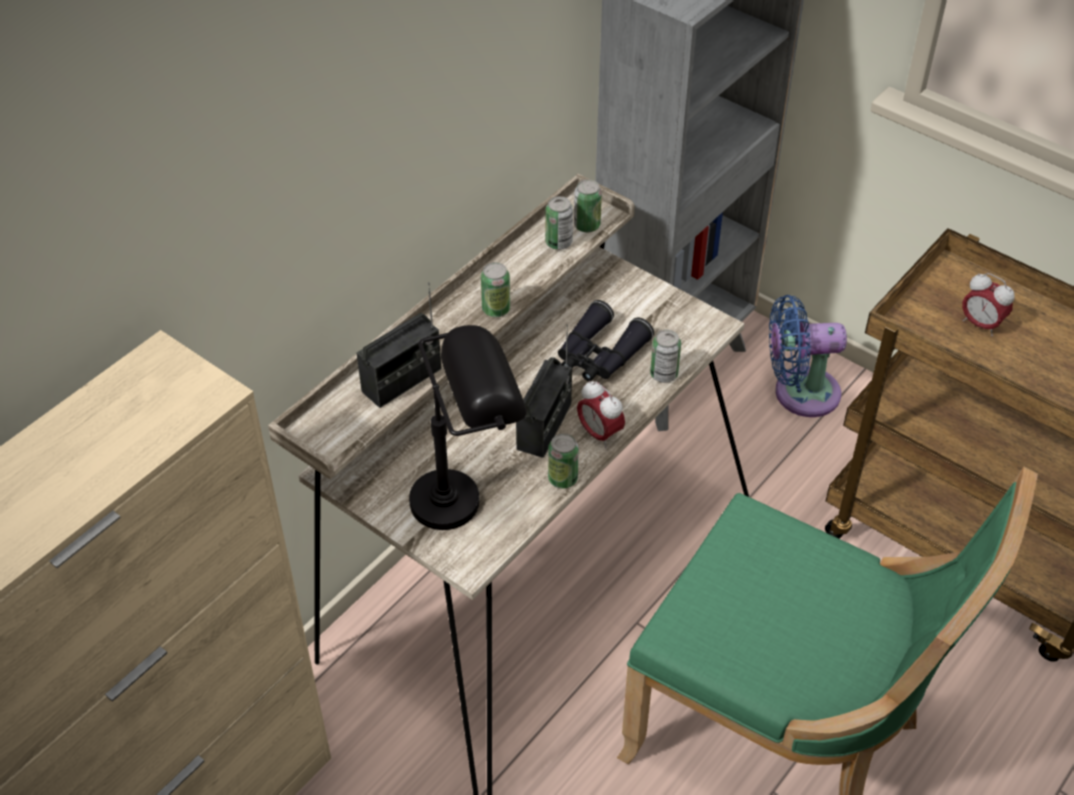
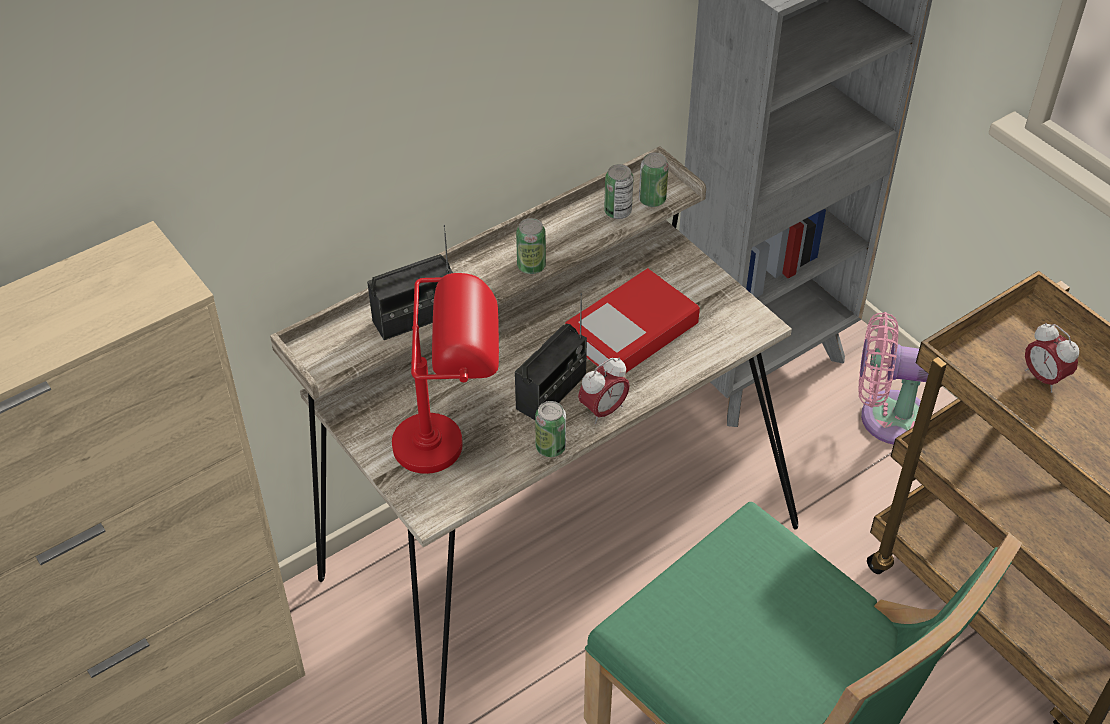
camera: 15 degrees right, 0 degrees up
(468, 494) = (452, 443): black table lamp -> red table lamp
(599, 355) = (631, 332): black binoculars -> book
(599, 434) = (603, 410): alarm clock -> alarm clock turned 105 degrees counterclockwise
(664, 374) = (689, 364): can -> none
(799, 393) = (886, 417): blue fan -> pink fan

